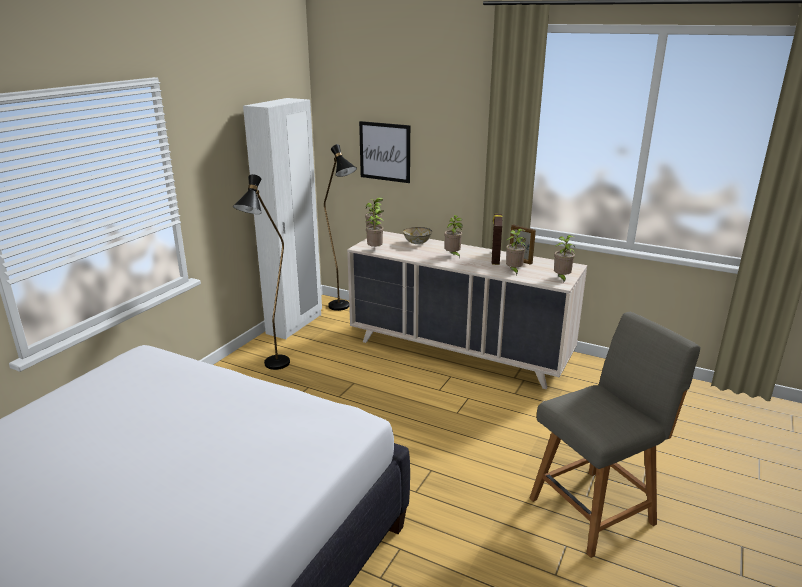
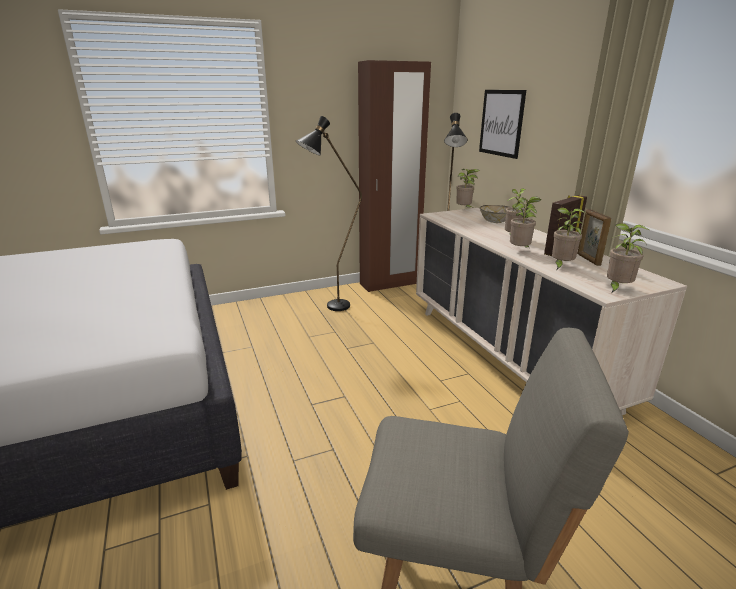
camera: 40 degrees right, 0 degrees up
(295, 324) = (390, 283): white wardrobe -> brown wardrobe
(375, 249) = (443, 218): potted plant -> potted plant (520, 251)

